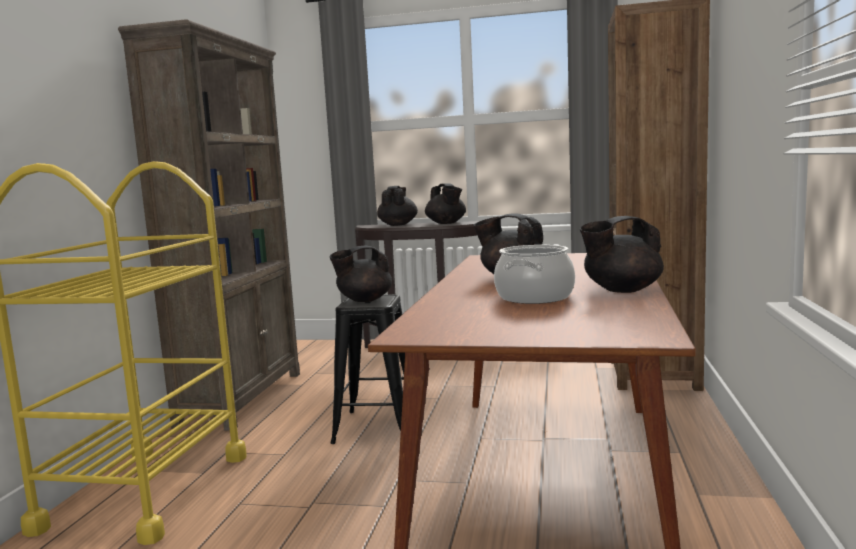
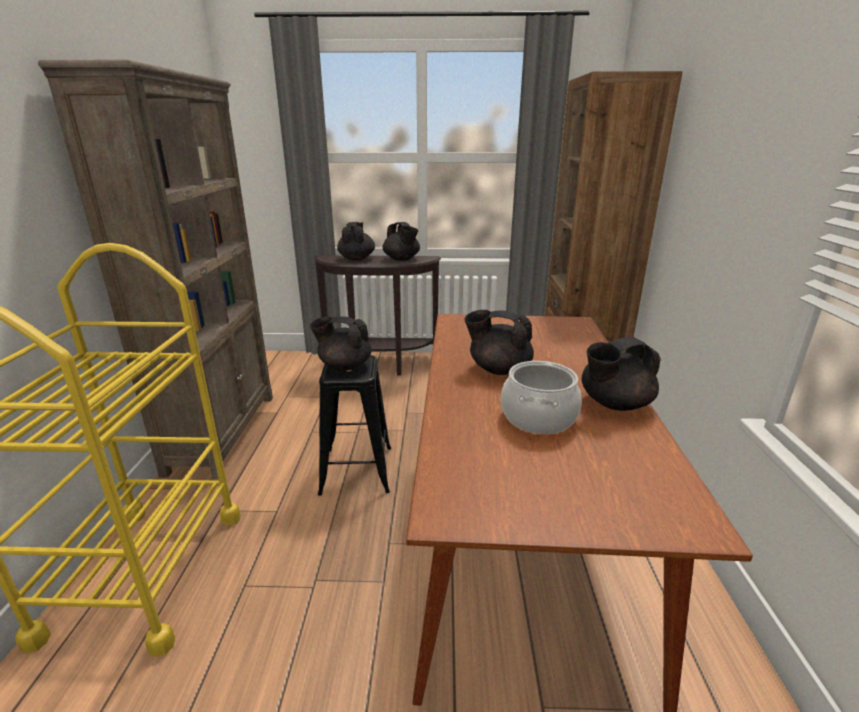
camera: 10 degrees left, 15 degrees up
(364, 300) = (344, 366): black teapot -> black teapot turned 45 degrees clockwise

